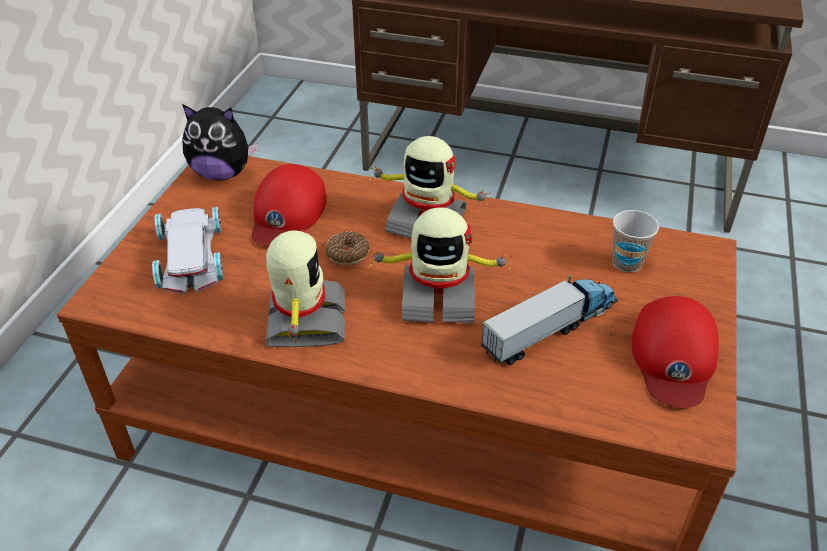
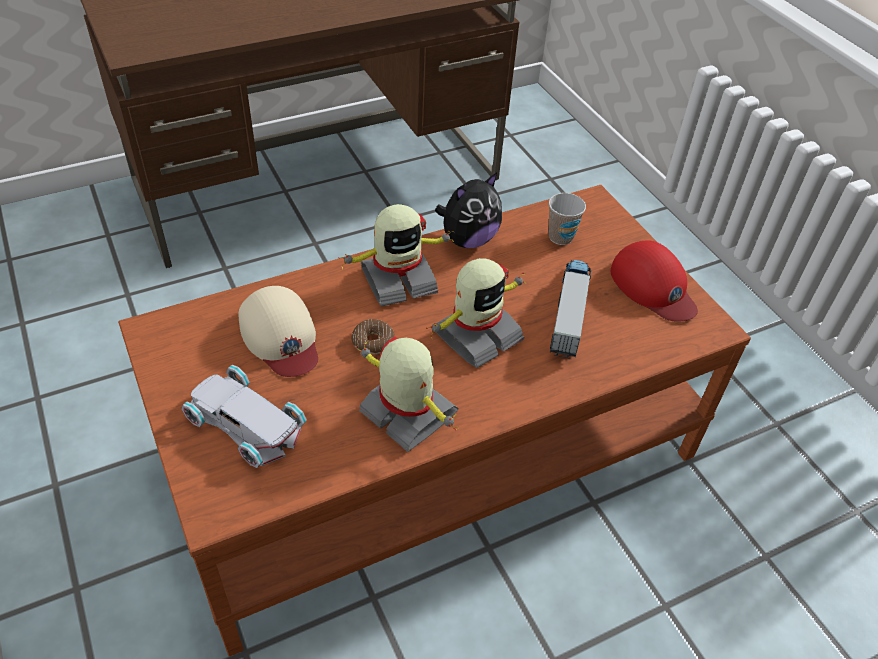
camera: 45 degrees left, 5 degrees up
(222, 174) = (173, 334): plush toy -> plush toy (468, 239)
(287, 213) = (281, 337): red cap -> beige cap

